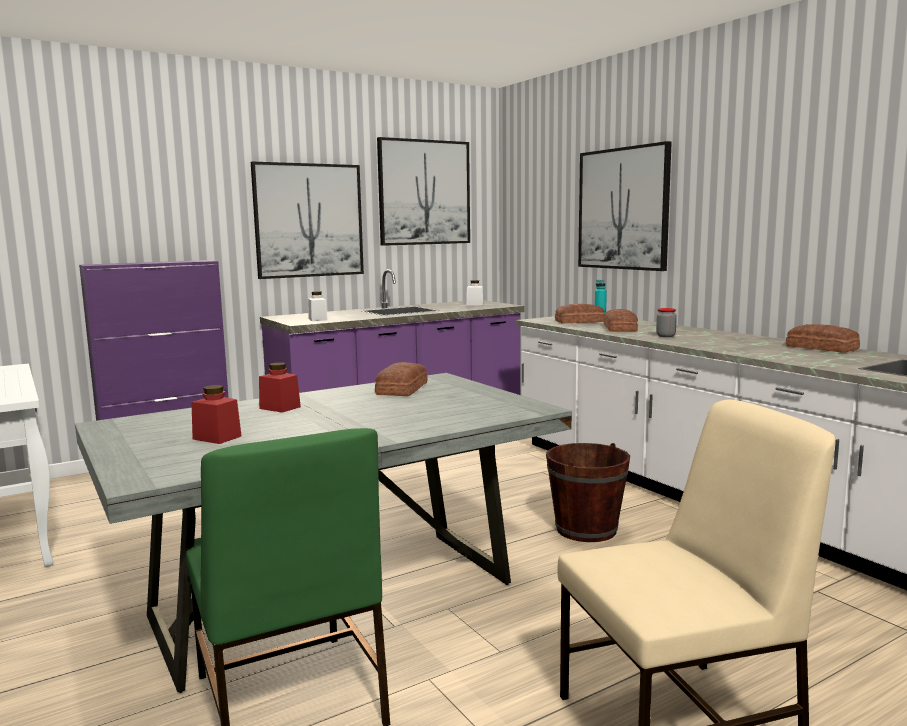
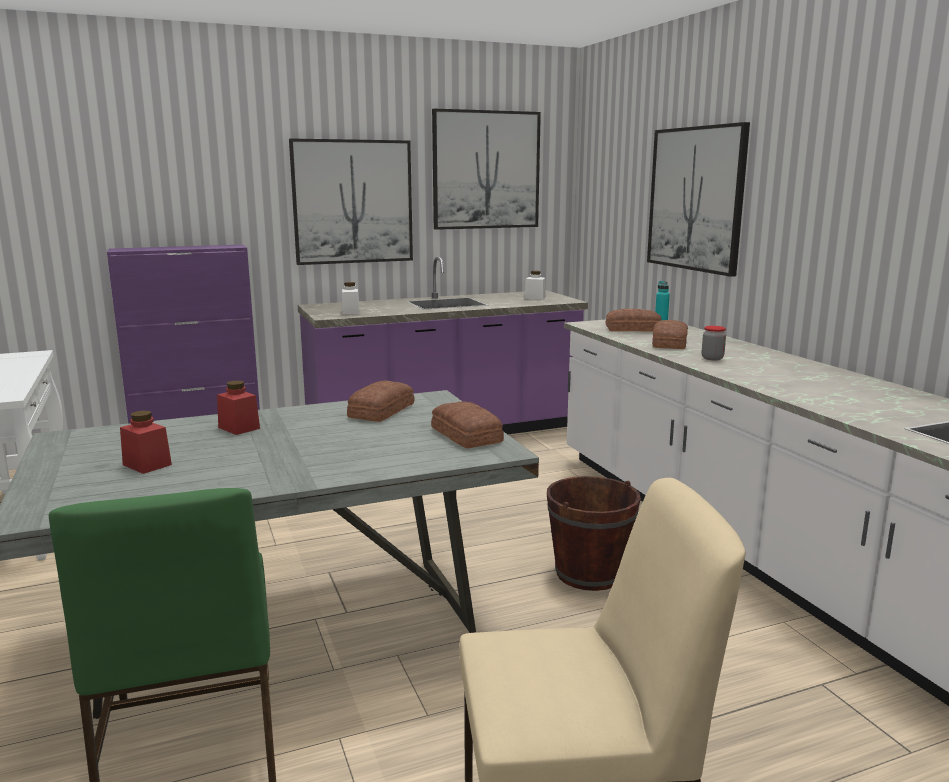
camera: 10 degrees right, 5 degrees up
(821, 348) = (886, 390): bread -> bread (465, 435)

